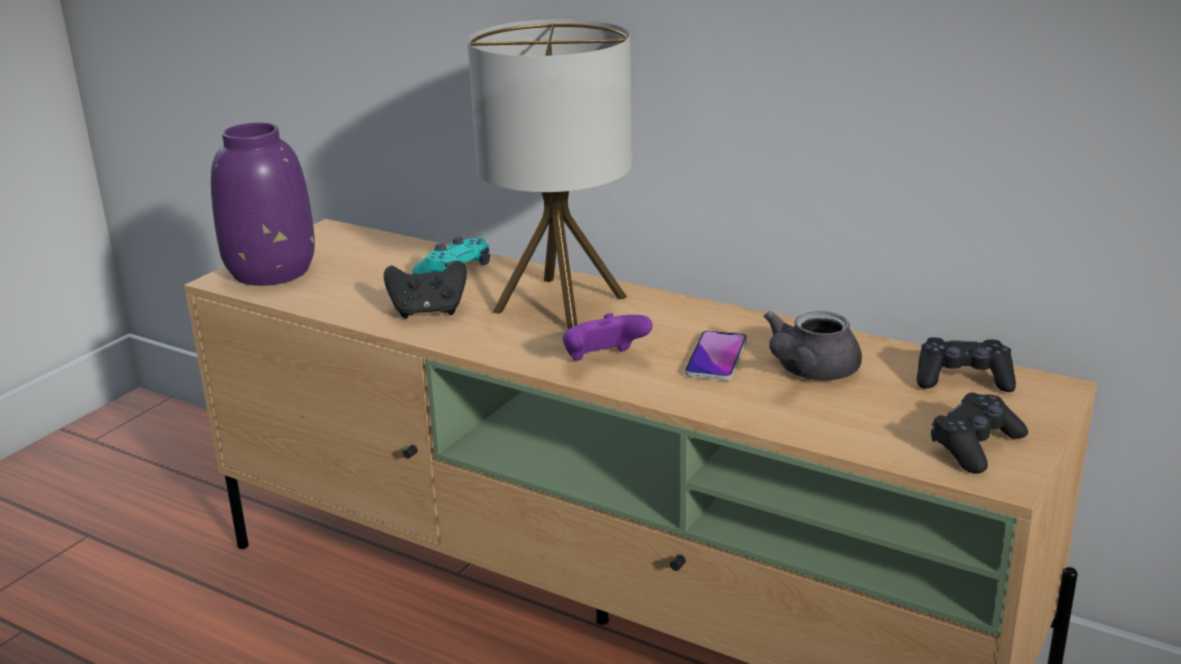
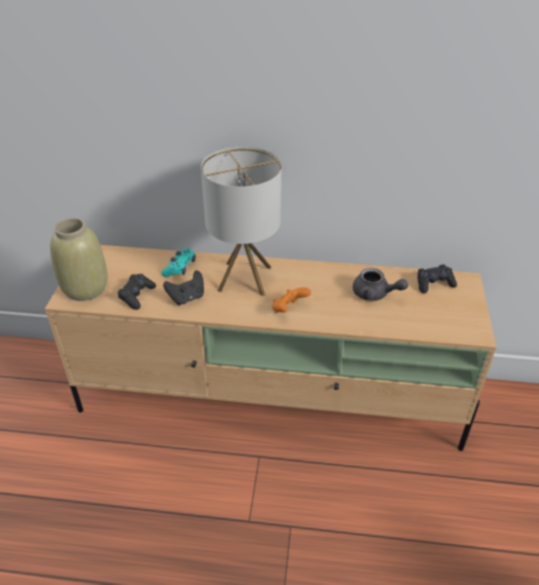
camera: 25 degrees left, 15 degrees up
(270, 271) = (85, 288): purple vase -> beige vase
(604, 361) = (288, 309): purple game controller -> orange game controller
(716, 357) = (333, 295): phone -> none
(809, 371) = (375, 294): grey teapot -> grey teapot turned 75 degrees counterclockwise
(975, 446) = (459, 320): black game controller -> black game controller (137, 296)

